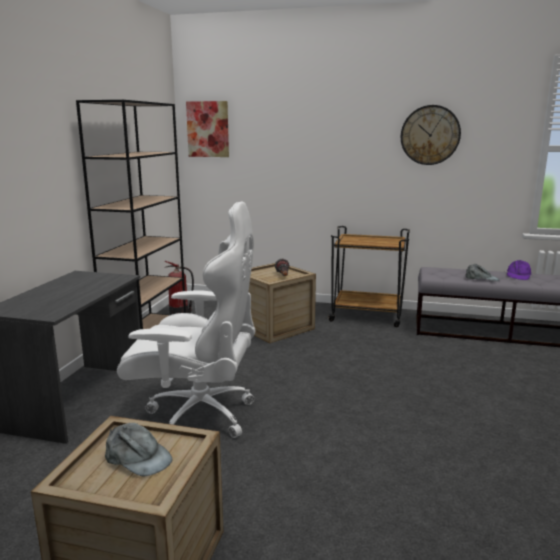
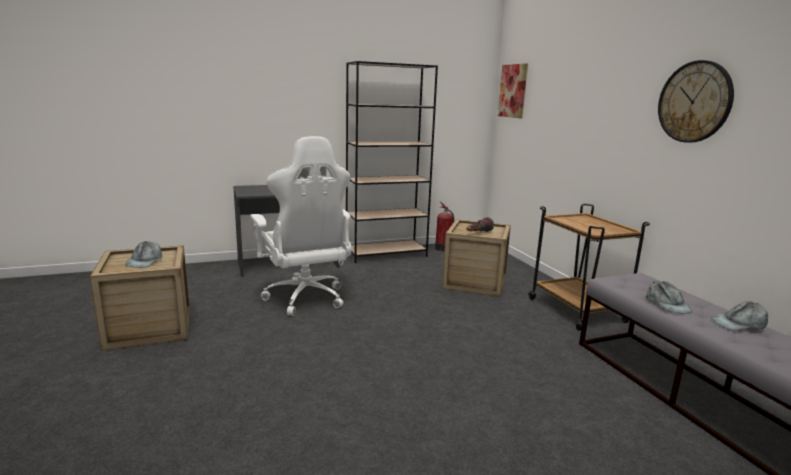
camera: 55 degrees right, 0 degrees up
(518, 275) = (739, 323): purple cap -> grey cap

